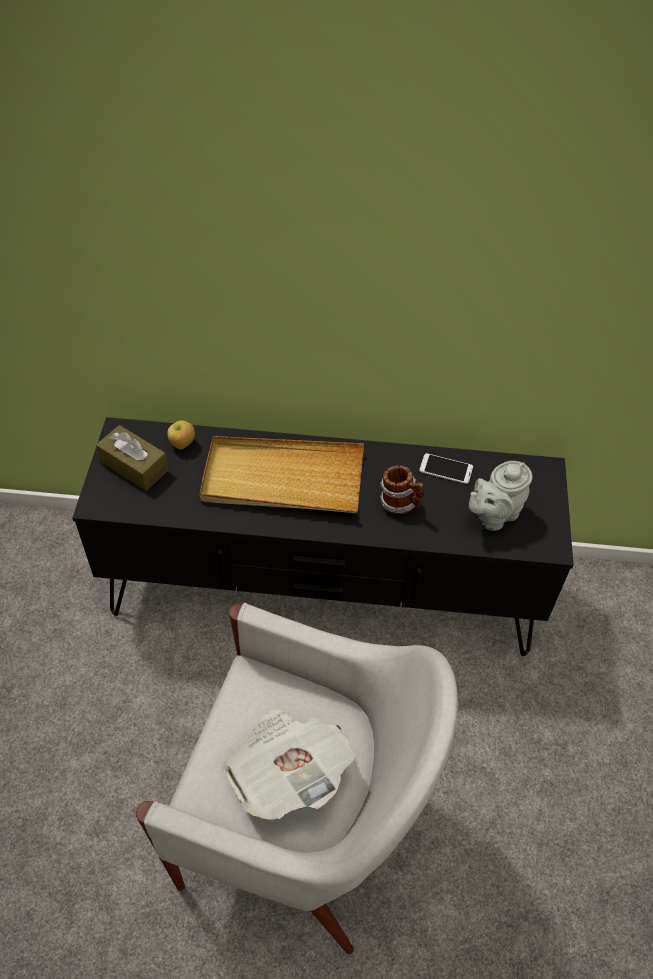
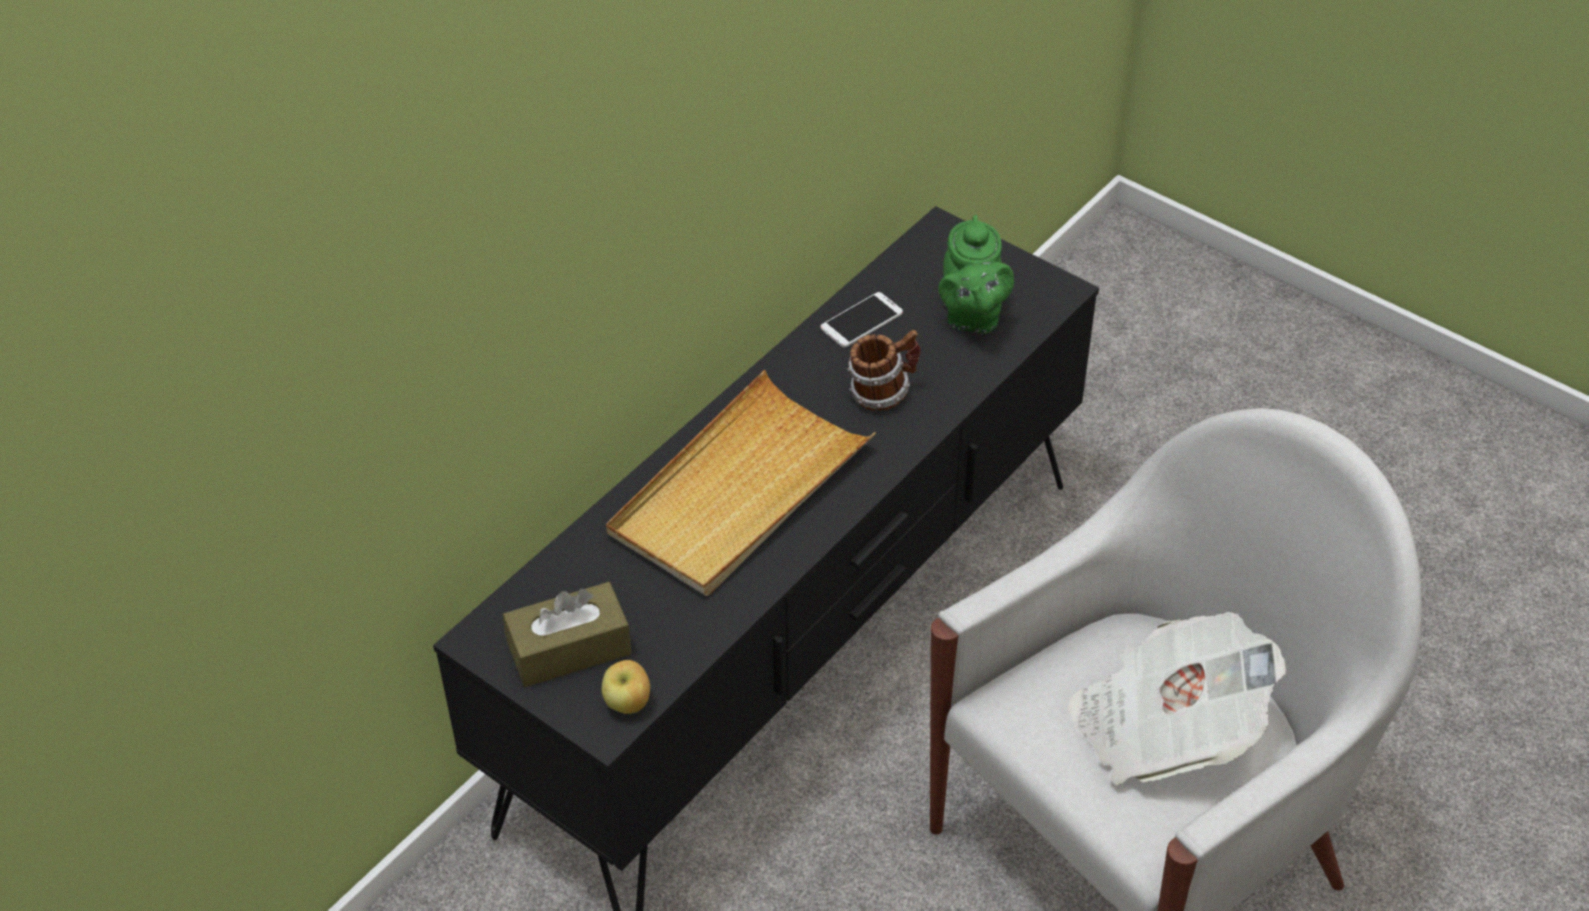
camera: 55 degrees left, 5 degrees down
(182, 444) = (575, 574): apple -> apple (628, 704)
(493, 515) = (971, 316): grey teapot -> green teapot

